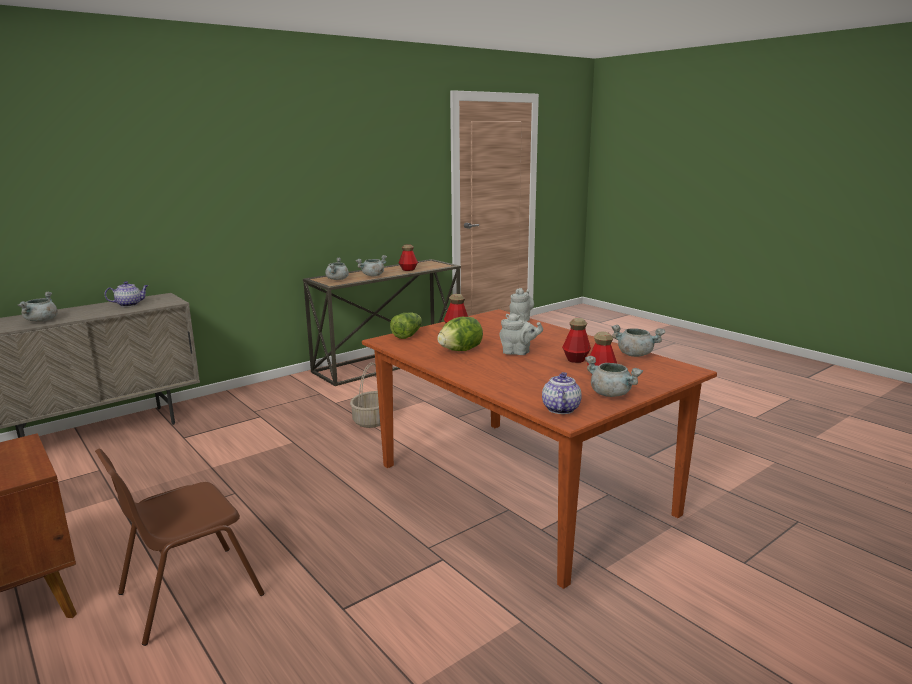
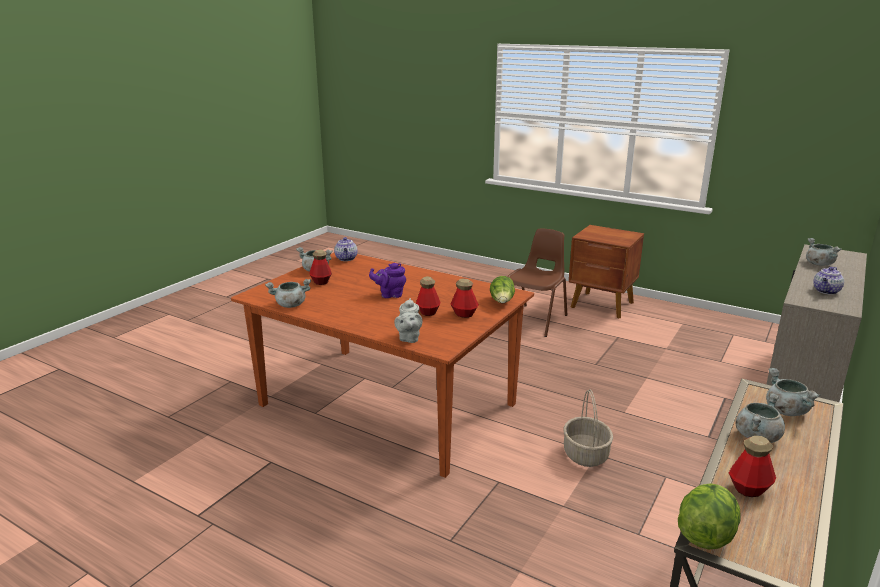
camera: 160 degrees right, 5 degrees up
(460, 350) = (438, 291): lettuce -> lettuce (705, 535)
(518, 352) = (390, 295): grey teapot -> purple teapot
(576, 359) = (341, 294): bottle -> bottle (428, 312)

